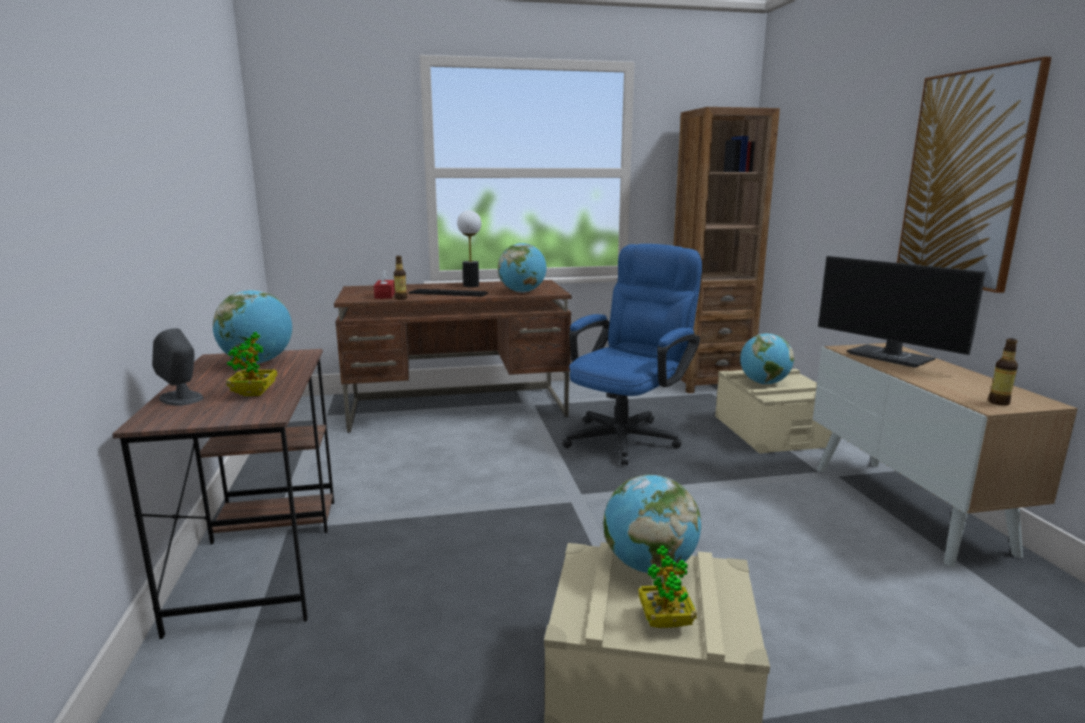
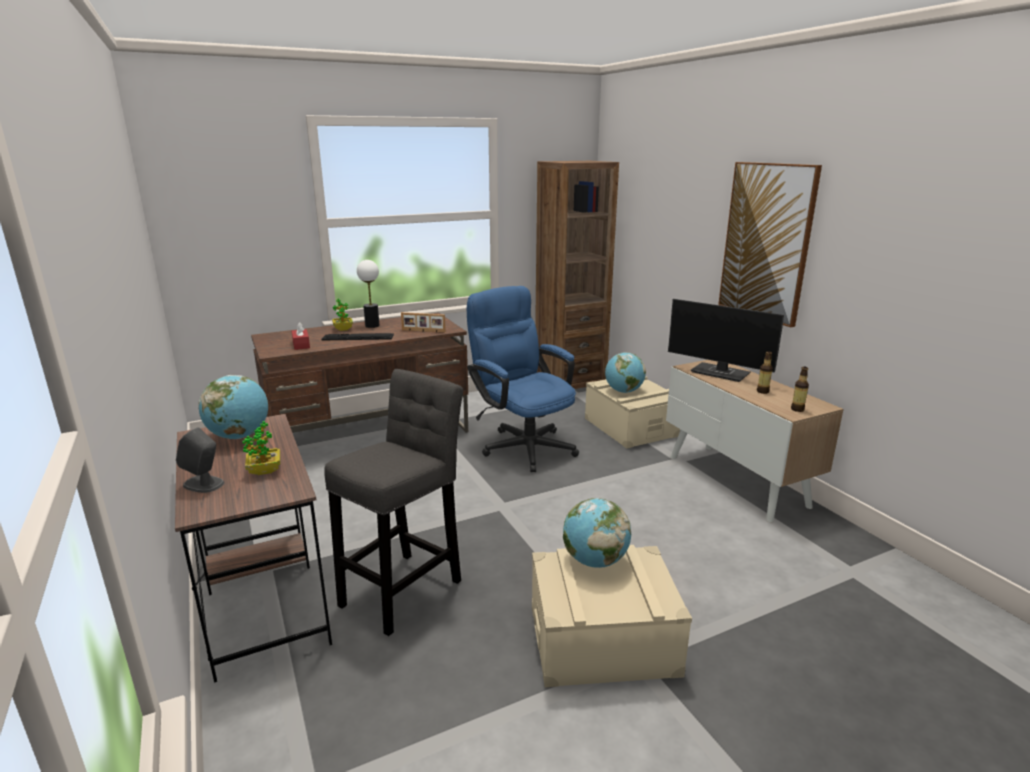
camera: 15 degrees left, 5 degrees up
(401, 298) = (319, 348): bottle -> bottle (762, 391)
(421, 572) = (405, 588): none -> grey stool
(522, 292) = (423, 331): globe -> picture frame
(628, 436) = (523, 444): blue office chair -> blue office chair turned 60 degrees counterclockwise
(665, 620) = (619, 599): potted plant -> potted plant (343, 329)

